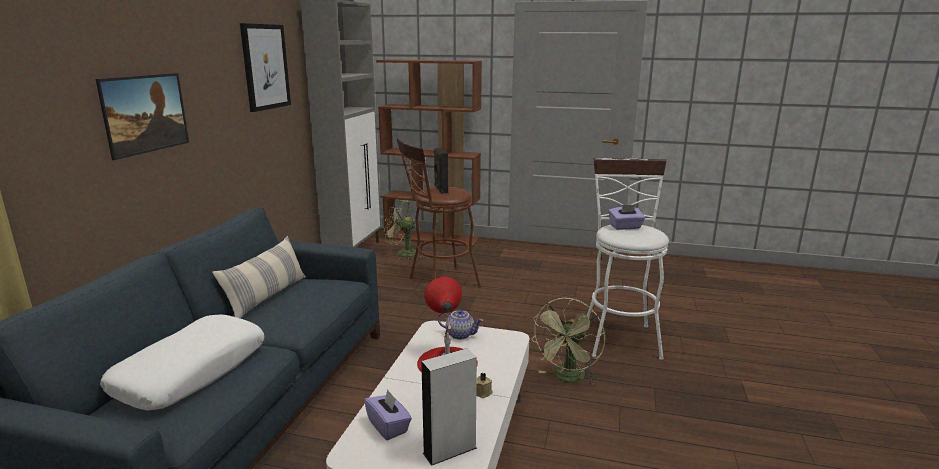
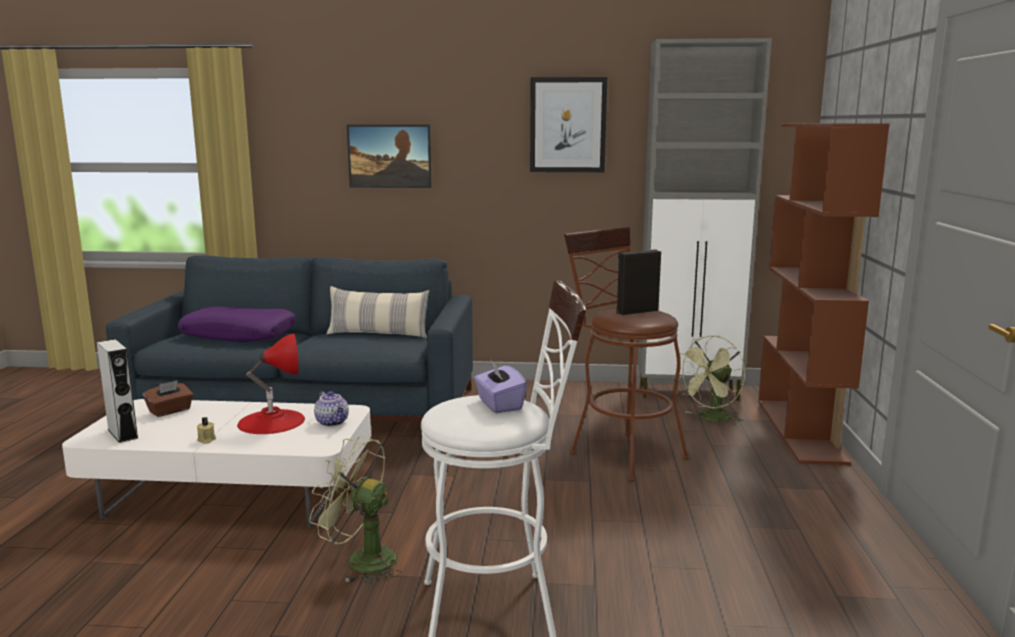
camera: 80 degrees right, 5 degrees down
(191, 372) = (239, 335): white pillow -> purple pillow
(388, 426) = (170, 411): purple tissue box -> brown tissue box
(402, 253) = (711, 419): green fan -> green fan turned 135 degrees counterclockwise
(460, 334) = (333, 422): teapot -> teapot turned 45 degrees counterclockwise

